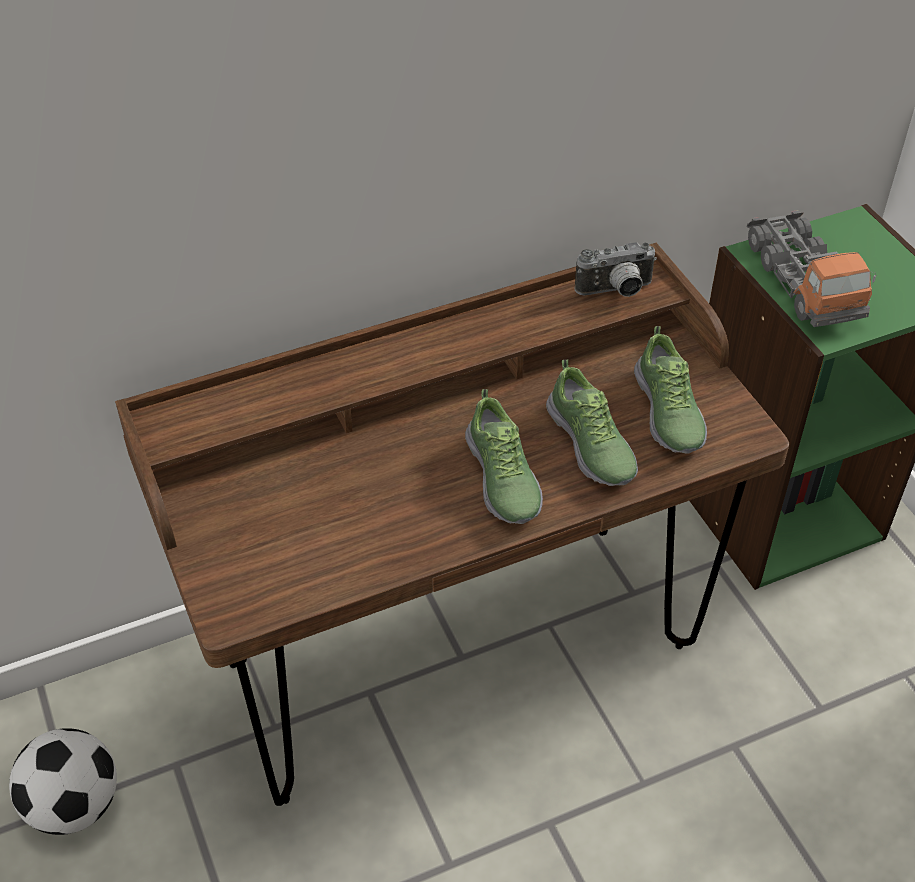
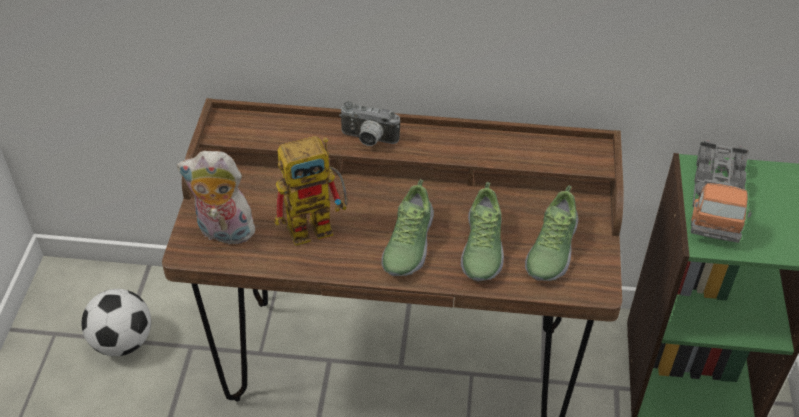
camera: 30 degrees right, 0 degrees up
(258, 569) = (223, 233): none -> plush toy
(374, 503) = (318, 224): none -> toy robot
(616, 291) = (566, 153): camera -> camera (368, 140)

